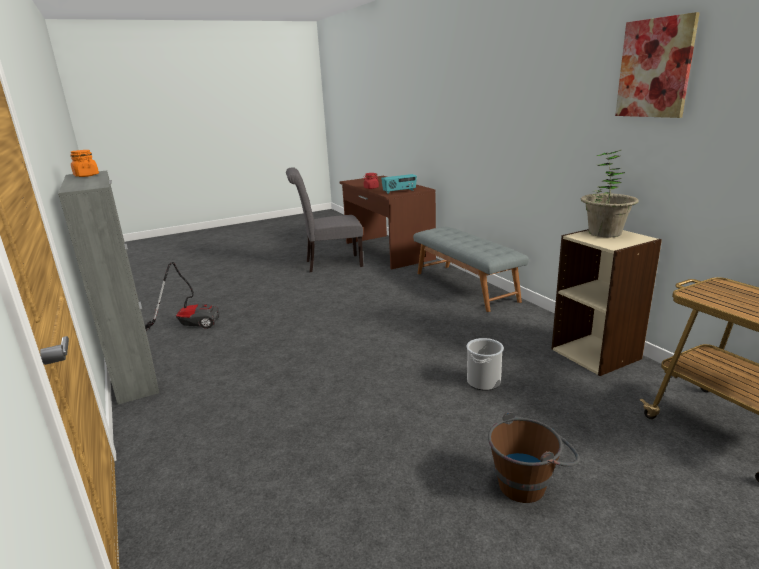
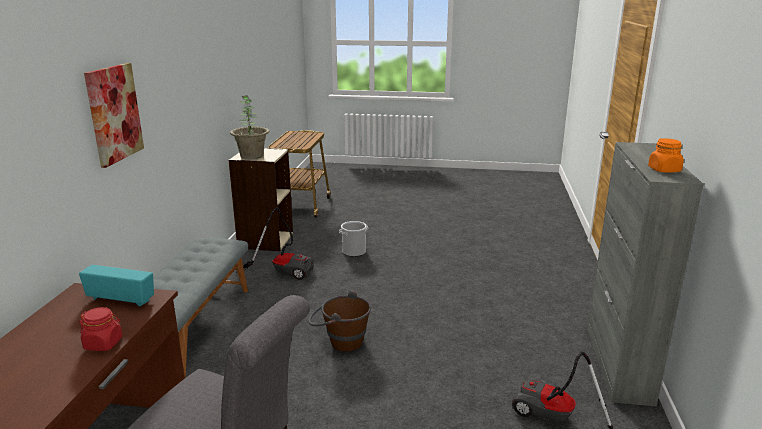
camera: 145 degrees left, 0 degrees up
(500, 334) = (283, 271): none -> vacuum cleaner
(530, 482) = (404, 220): brown bucket -> brown bucket (340, 341)
(655, 68) = (219, 40): picture -> picture (114, 113)

